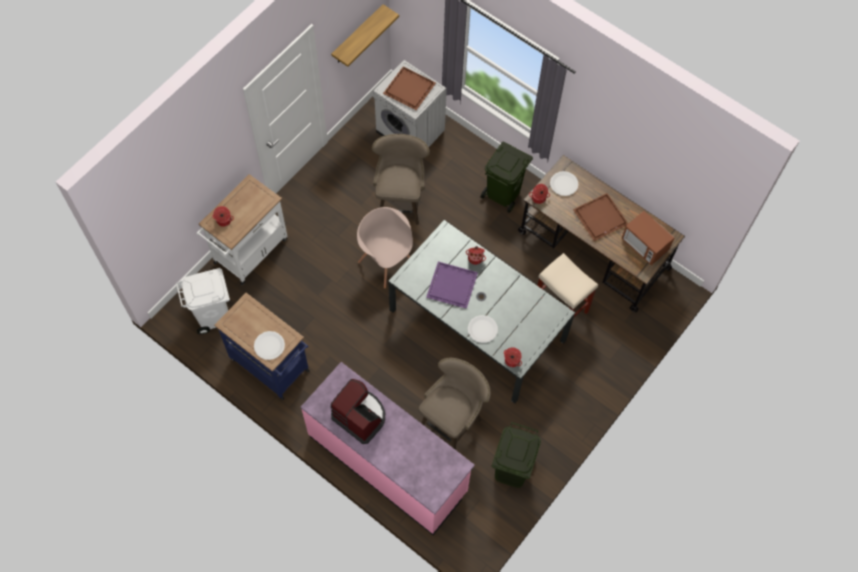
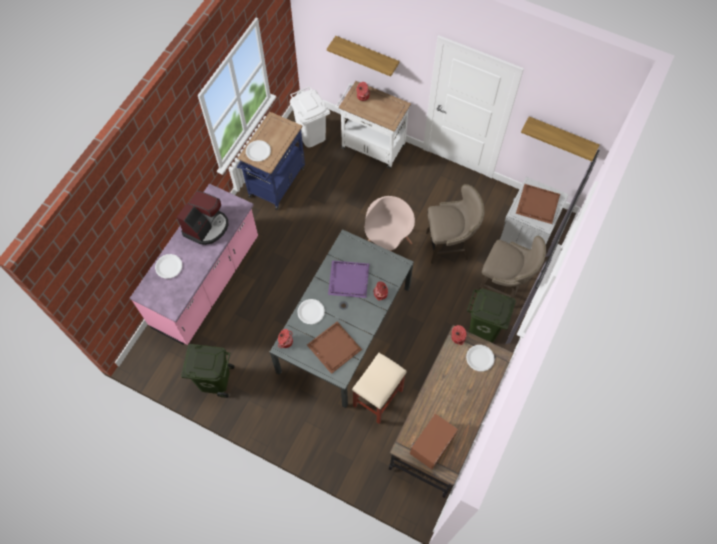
camera: 80 degrees right, 0 degrees up
(195, 188) = (367, 55): none -> shelf
(403, 464) = (169, 266): none -> white plate
(452, 421) = (251, 325): beige stool -> beige stool (503, 287)
(600, 218) = (451, 398): brown tray -> brown tray (333, 347)

